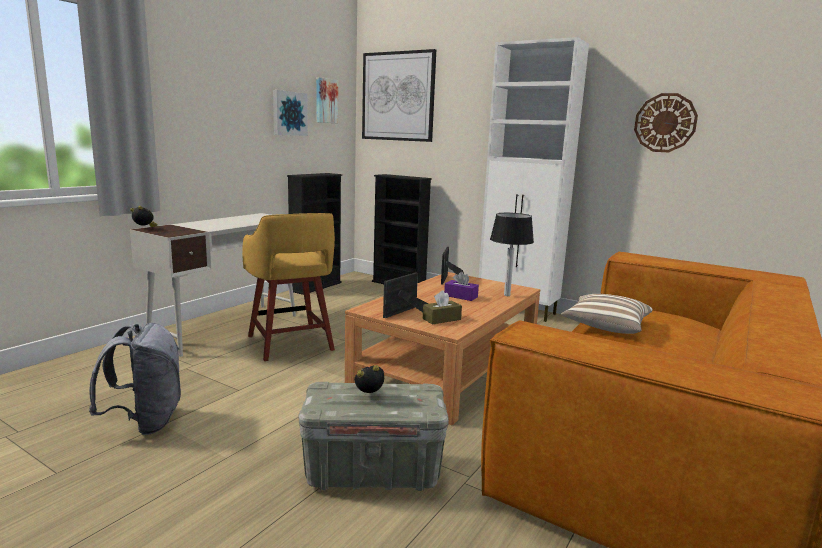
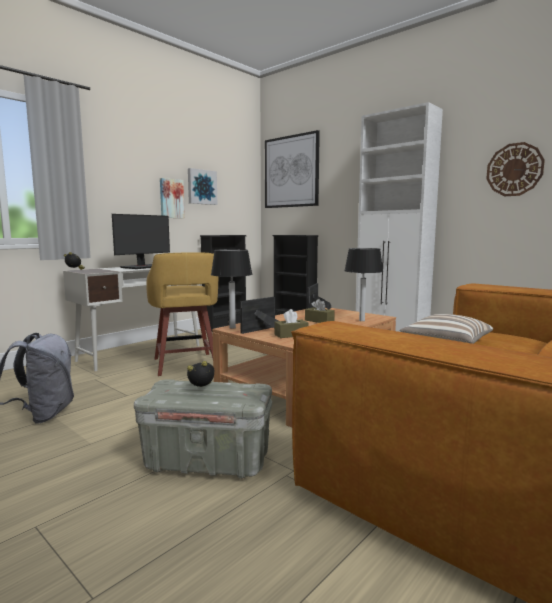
camera: 10 degrees right, 5 degrees down
(229, 222) = (143, 267): none -> monitor
(325, 101) = (233, 178): picture -> picture (171, 198)
(368, 308) = (232, 327): none -> table lamp
(460, 296) = (319, 321): purple tissue box -> brown tissue box

